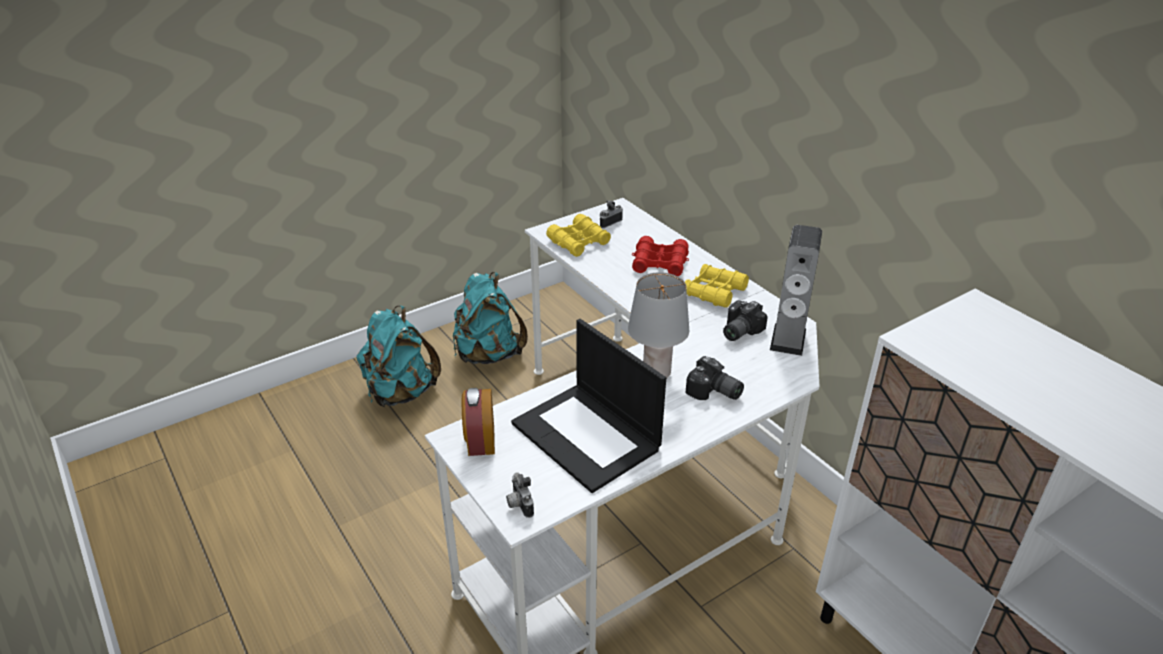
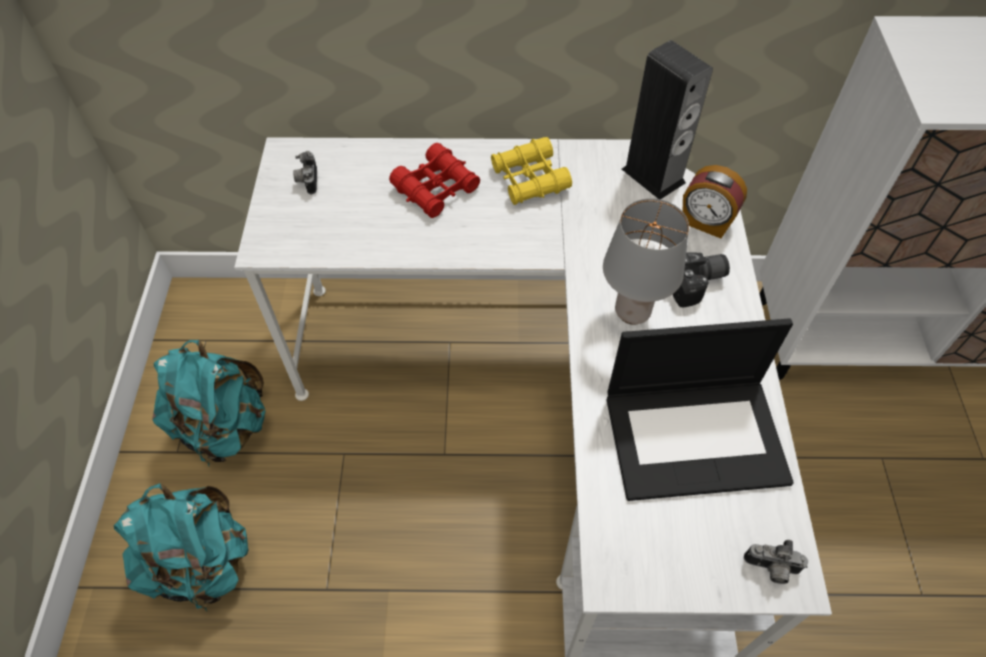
camera: 55 degrees left, 20 degrees up
(480, 441) = (637, 552): alarm clock -> alarm clock (705, 222)
(579, 242) = (320, 231): yellow binoculars -> none
(738, 331) = (610, 203): camera -> none

